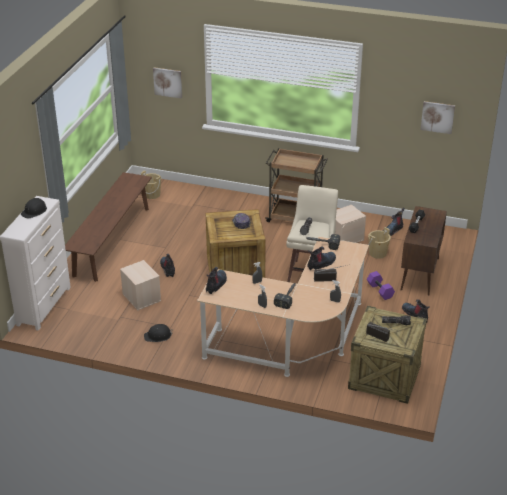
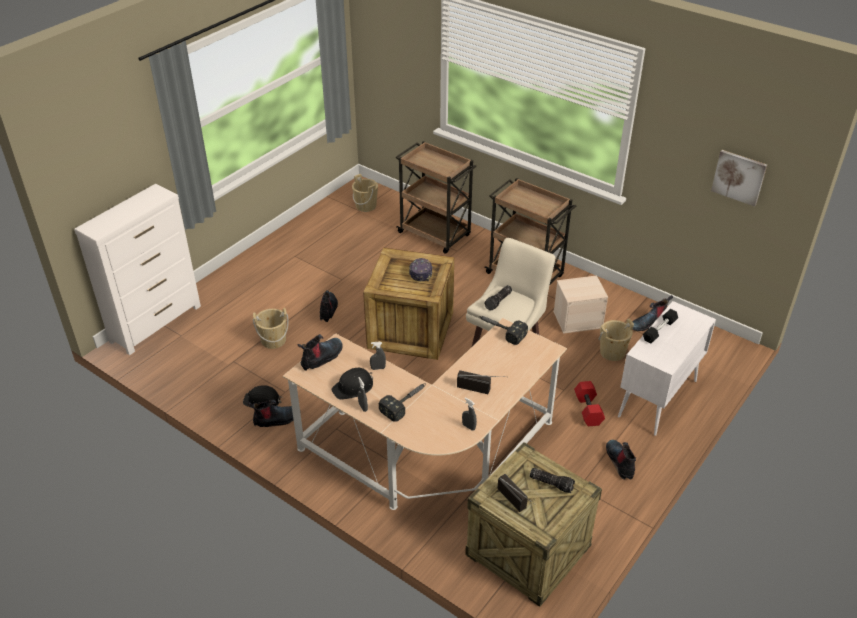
camera: 20 degrees right, 5 degrees up
(34, 211) = (137, 204): black hard hat -> black hard hat (353, 387)
(112, 241) = (284, 256): brown bench -> none
(141, 297) = (273, 340): beige storage box -> beige bucket
(168, 82) = (398, 64): picture -> none
(215, 204) = (435, 234): none -> brown cart
(321, 264) = (482, 361): boot -> boot (276, 420)
(380, 290) = (589, 410): purple dumbbell -> red dumbbell
(420, 274) = (657, 399): brown cabinet -> white cabinet

